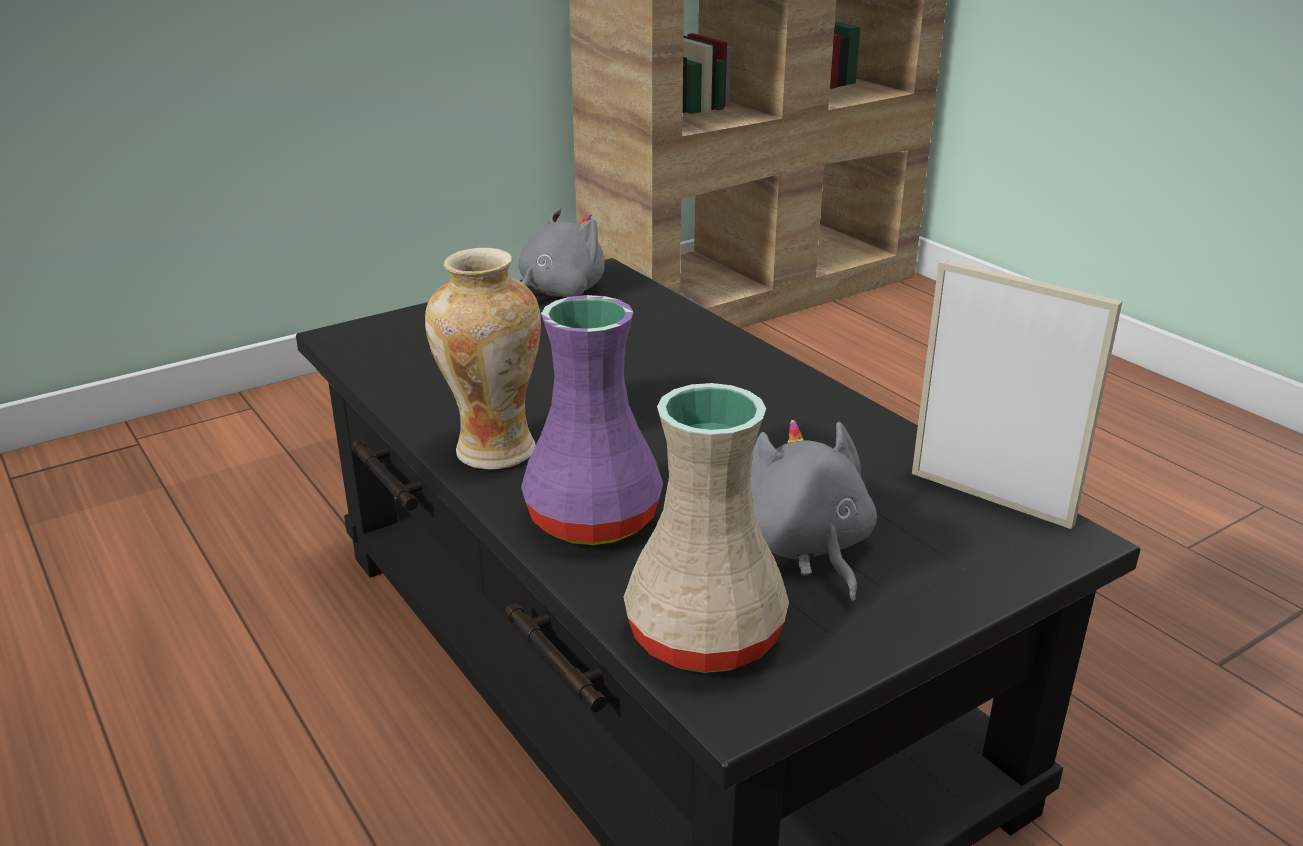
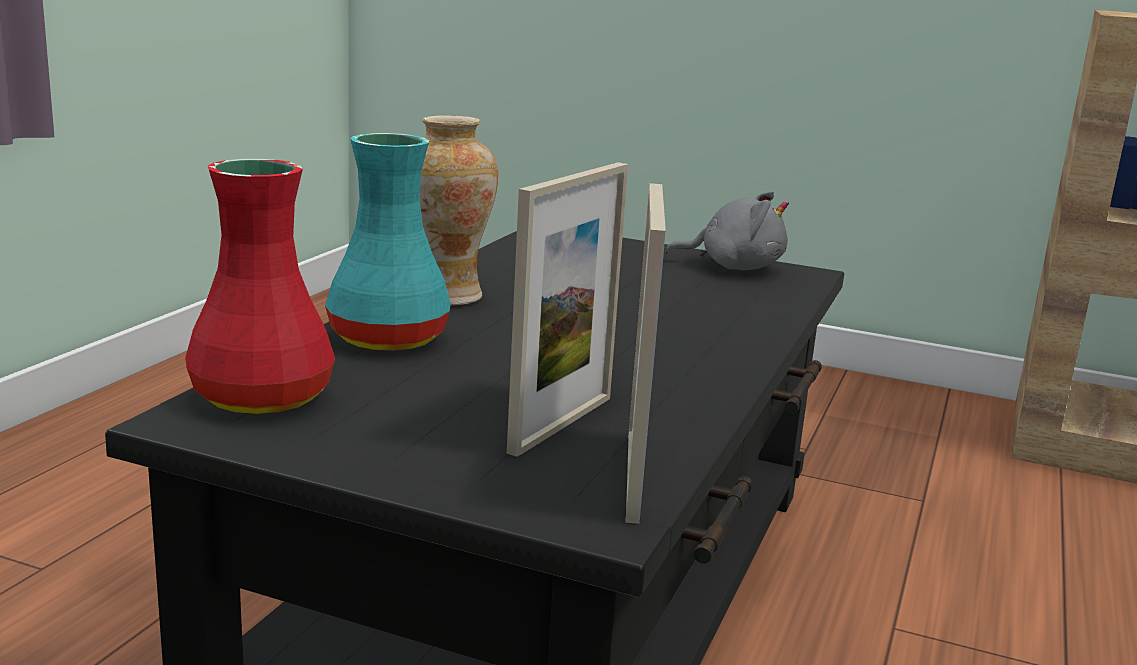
camera: 55 degrees right, 10 degrees down
(591, 518) = (389, 337): purple vase -> turquoise vase
(701, 635) = (263, 395): beige vase -> red vase
(807, 547) = (435, 411): grey plush toy -> none
(873, 495) = (561, 424): none -> picture frame

